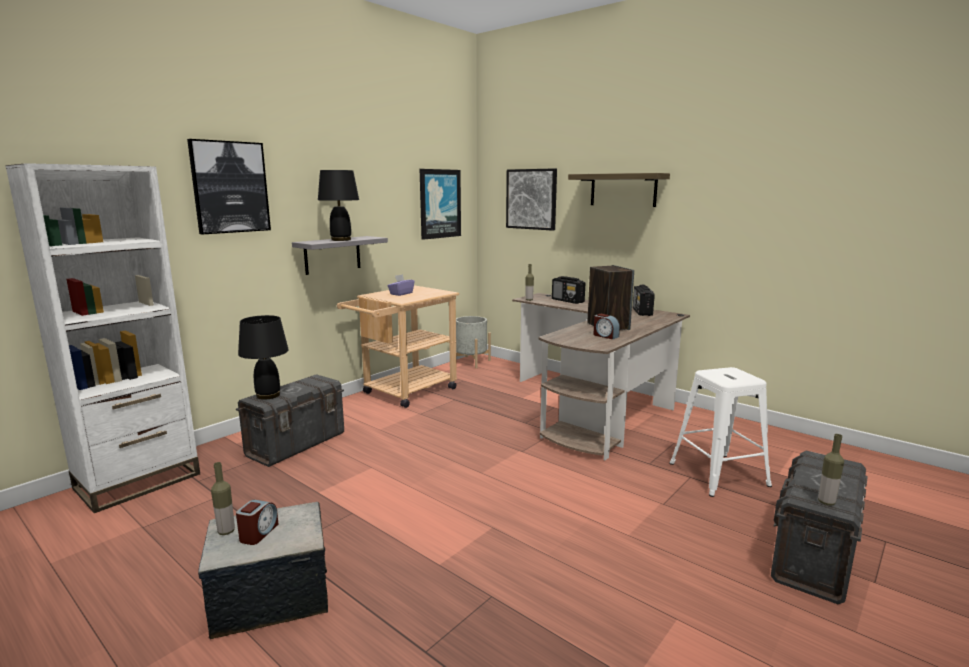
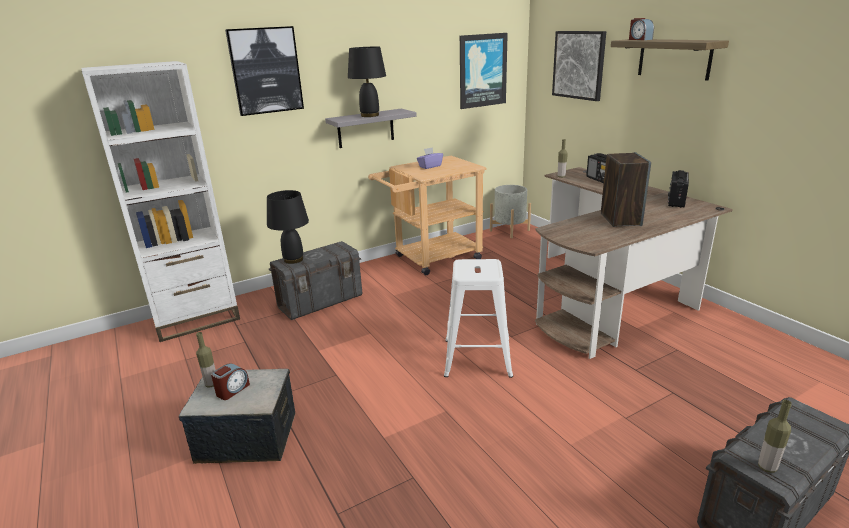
camera: 20 degrees right, 10 degrees up
(605, 336) = (608, 232): alarm clock -> alarm clock (639, 39)
(717, 474) = (706, 394): white stool -> white stool (476, 356)

